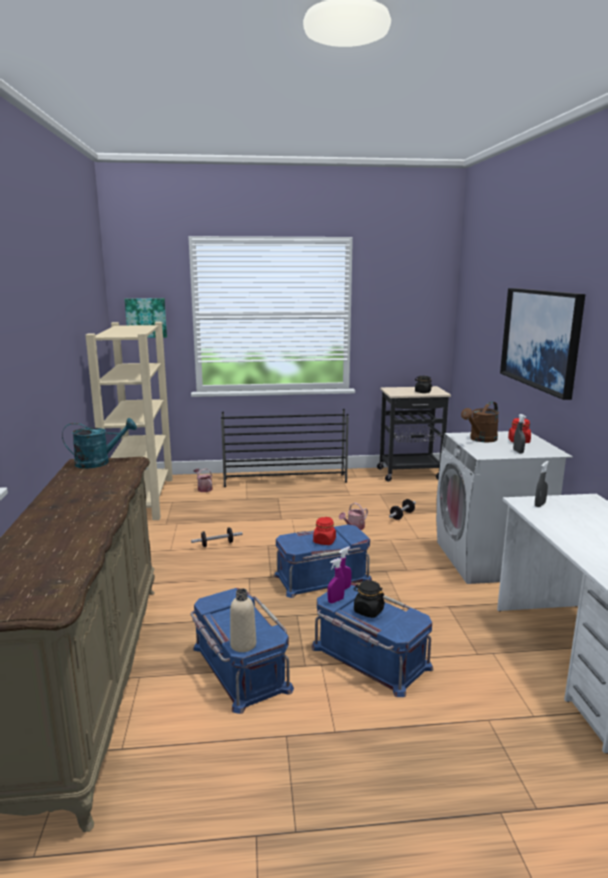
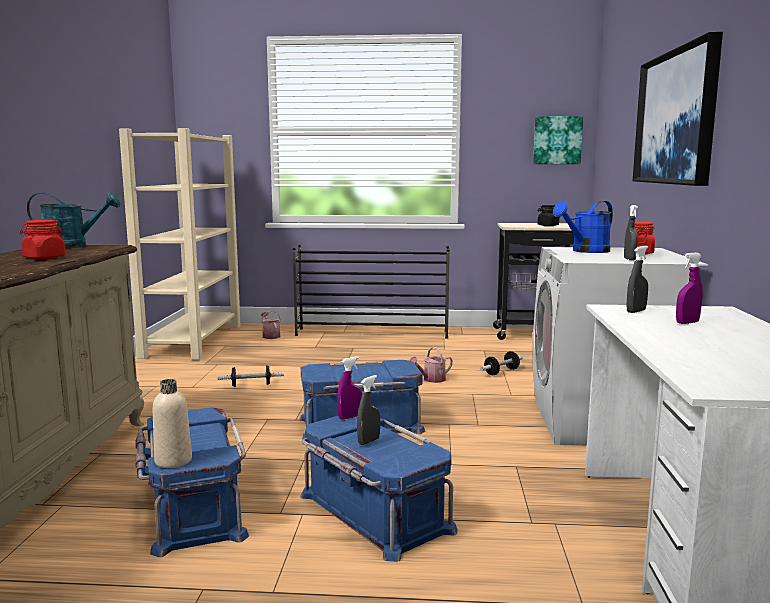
camera: 10 degrees right, 5 degrees down
(146, 318) = (217, 133): picture -> picture (557, 140)
(324, 541) = (361, 373): red jar -> red jar (44, 257)
(335, 600) = (331, 427): purple spray bottle -> purple spray bottle (687, 322)
(368, 611) = (368, 441): black jar -> grey spray bottle
(480, 439) = (586, 251): brown watering can -> blue watering can

